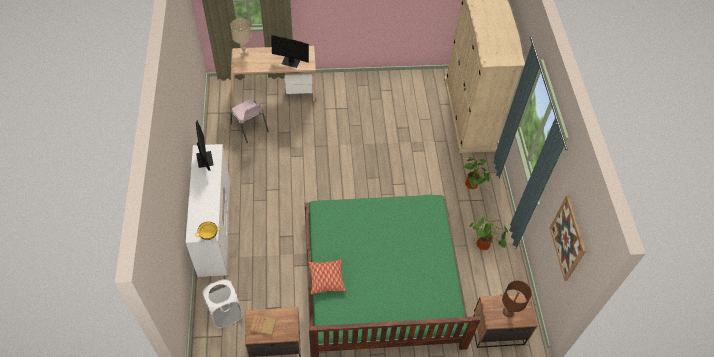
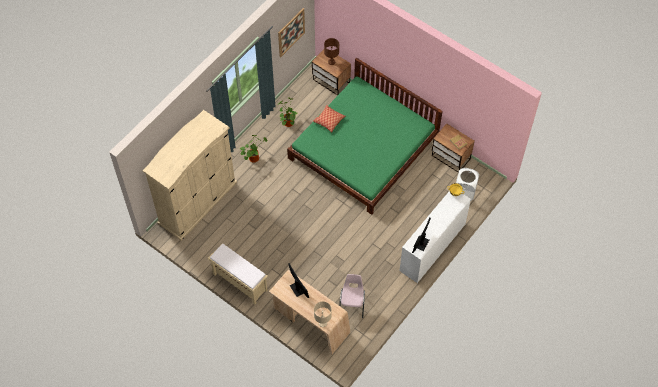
camera: 135 degrees left, 5 degrees up
(326, 279) = (403, 147): pillow -> pillow (329, 120)
(362, 82) = (239, 282): none -> beige bench

